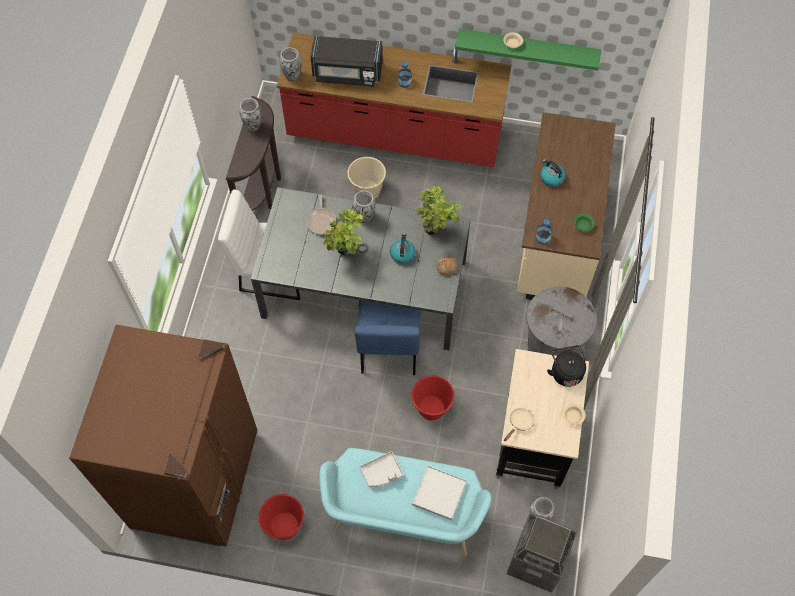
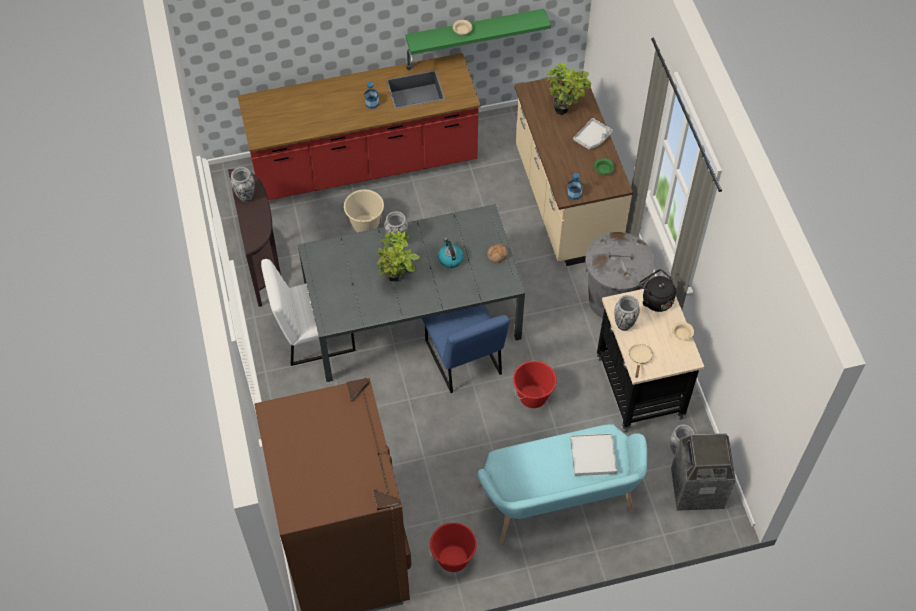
camera: 25 degrees left, 5 degrees down
(292, 76) = (260, 136): vase -> vase (624, 324)
(321, 221) = (358, 259): frying pan -> none
(347, 73) = (312, 114): black microwave -> none
(381, 472) = (532, 460): grey tray -> grey tray (592, 138)
(435, 231) = (469, 227): potted plant -> potted plant (565, 110)
(551, 177) = (553, 139): kettle -> none

